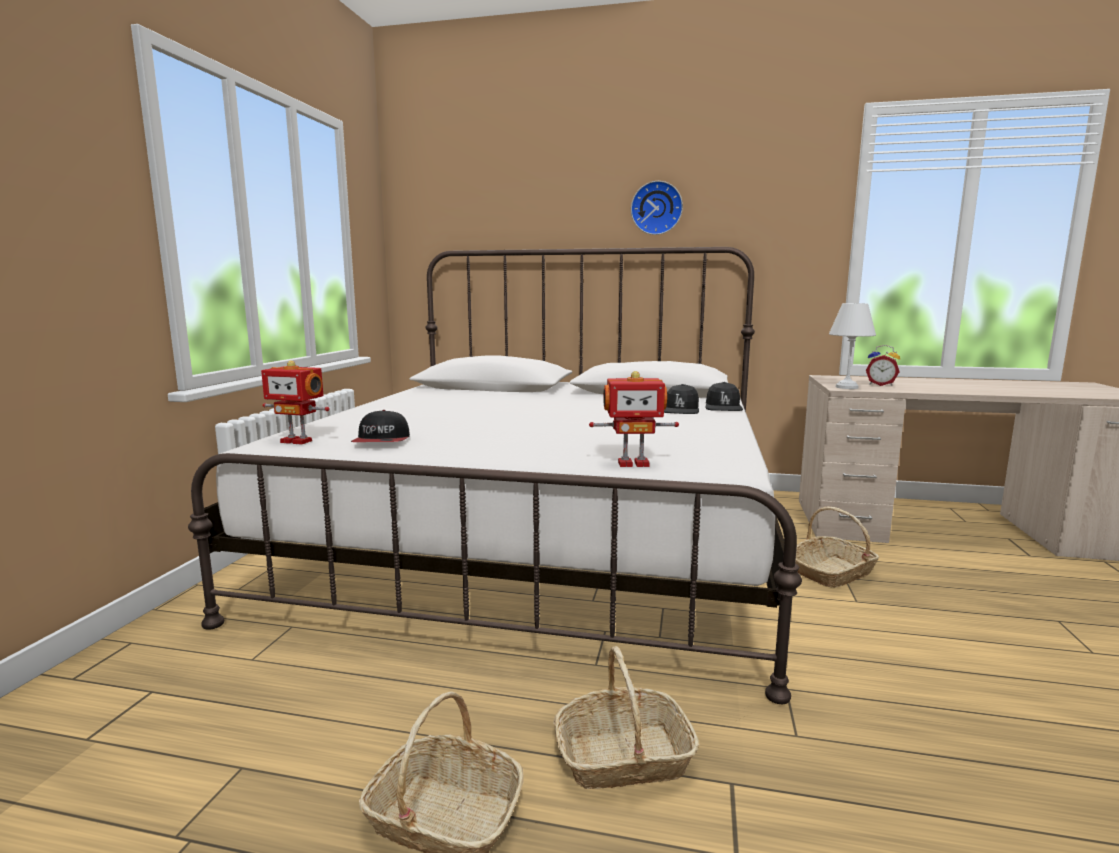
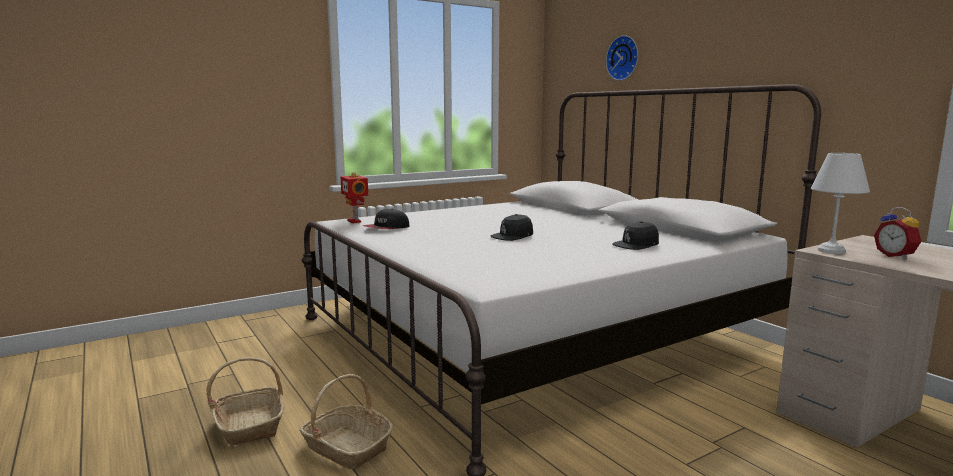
camera: 45 degrees right, 0 degrees up
(633, 463) = (453, 267): toy robot -> none
(656, 208) = (733, 46): wall clock -> wall clock (624, 58)
(723, 407) = (684, 249): black cap -> black cap (512, 236)
(833, 573) = (718, 439): basket -> none

